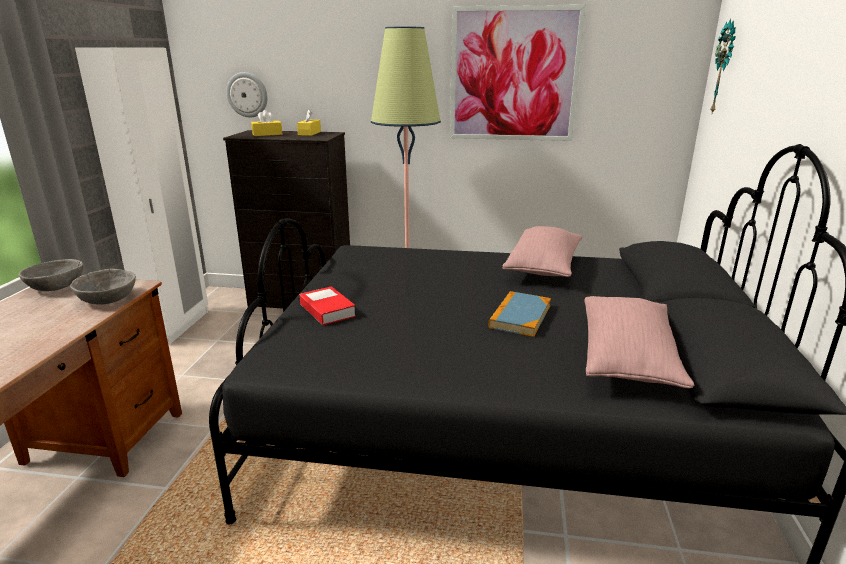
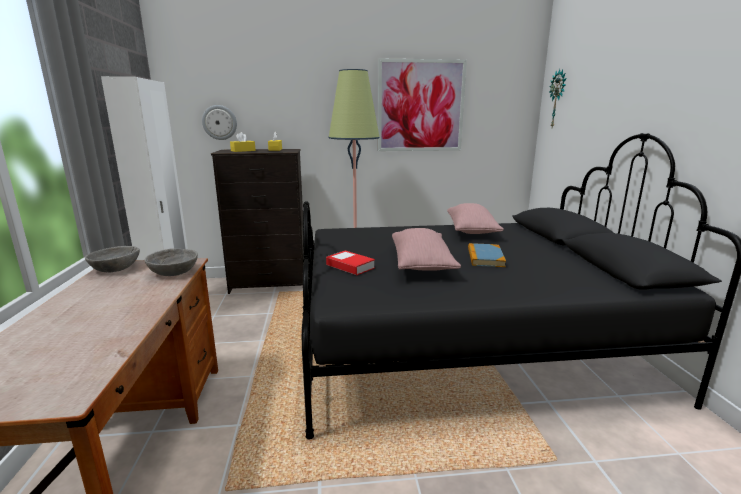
camera: 15 degrees left, 5 degrees down
(627, 358) = (572, 272): pink pillow -> pink pillow (421, 264)

